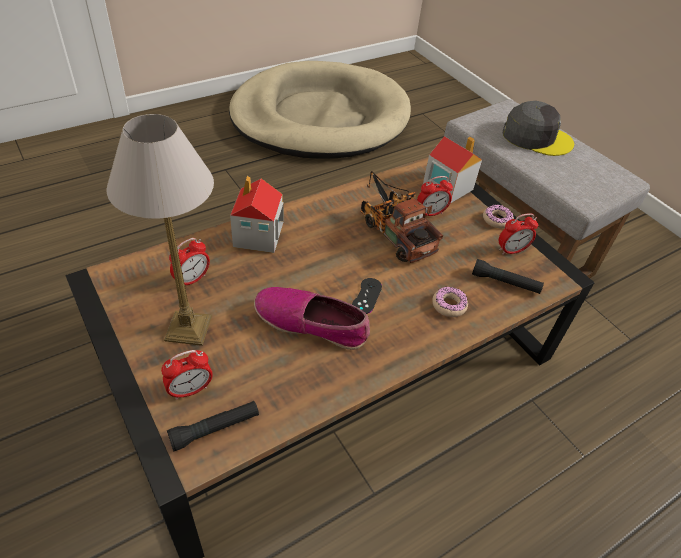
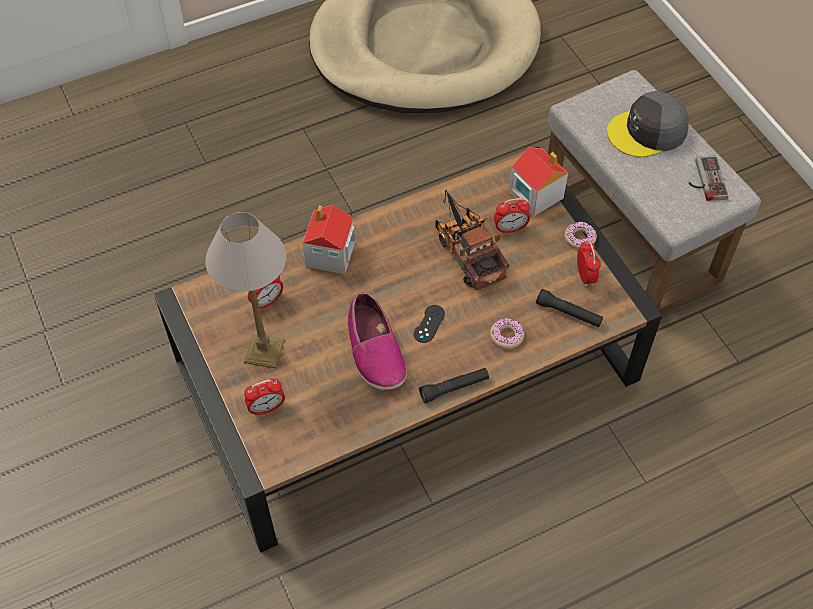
camera: 10 degrees right, 10 degrees up
(215, 429) = (286, 442): black flashlight -> black flashlight (454, 388)
(311, 323) = (374, 350): shoe -> shoe turned 135 degrees counterclockwise
(511, 250) = (585, 276): alarm clock -> alarm clock turned 90 degrees counterclockwise
(536, 137) = (647, 132): grey cap -> grey cap turned 135 degrees clockwise
(597, 170) = (704, 180): none -> game controller

